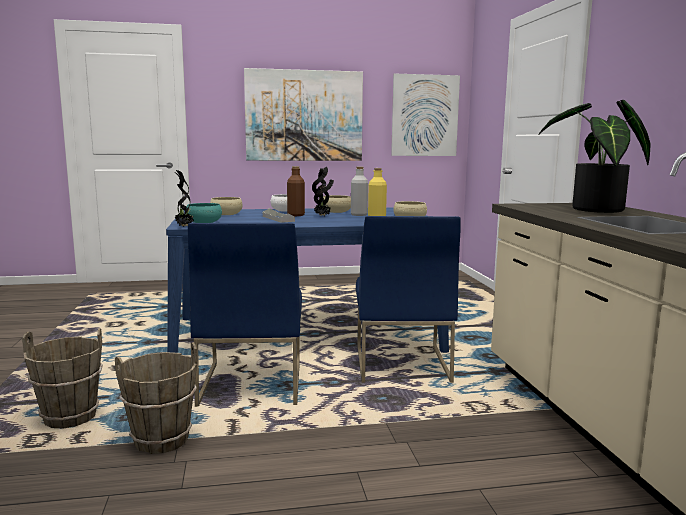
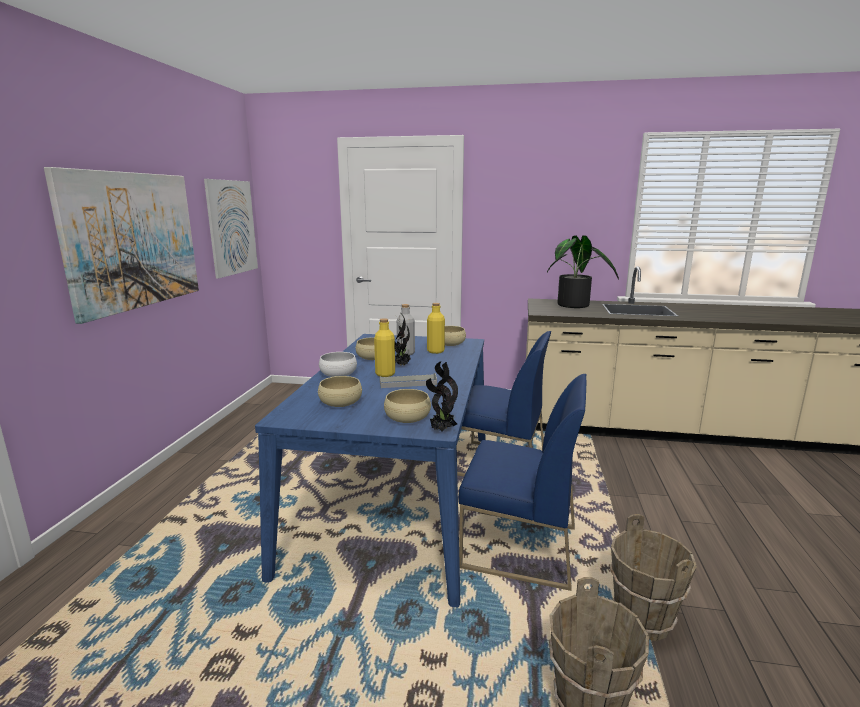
camera: 70 degrees left, 5 degrees up
(204, 222) = (407, 418): turquoise bowl -> beige bowl
(296, 215) = (385, 374): brown bottle -> yellow bottle

